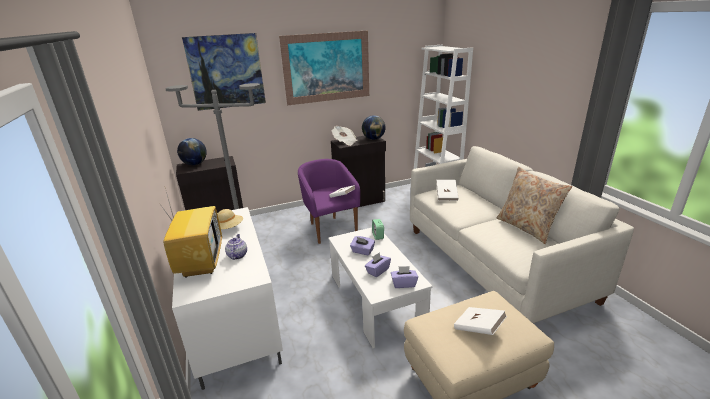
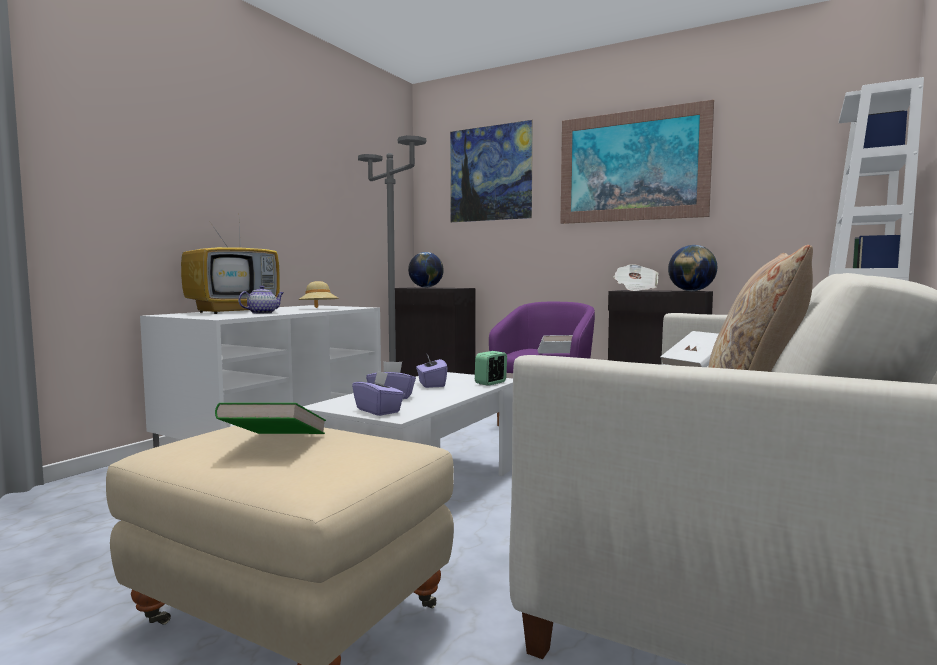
camera: 50 degrees right, 20 degrees down
(478, 329) = (275, 445): white book -> green book

